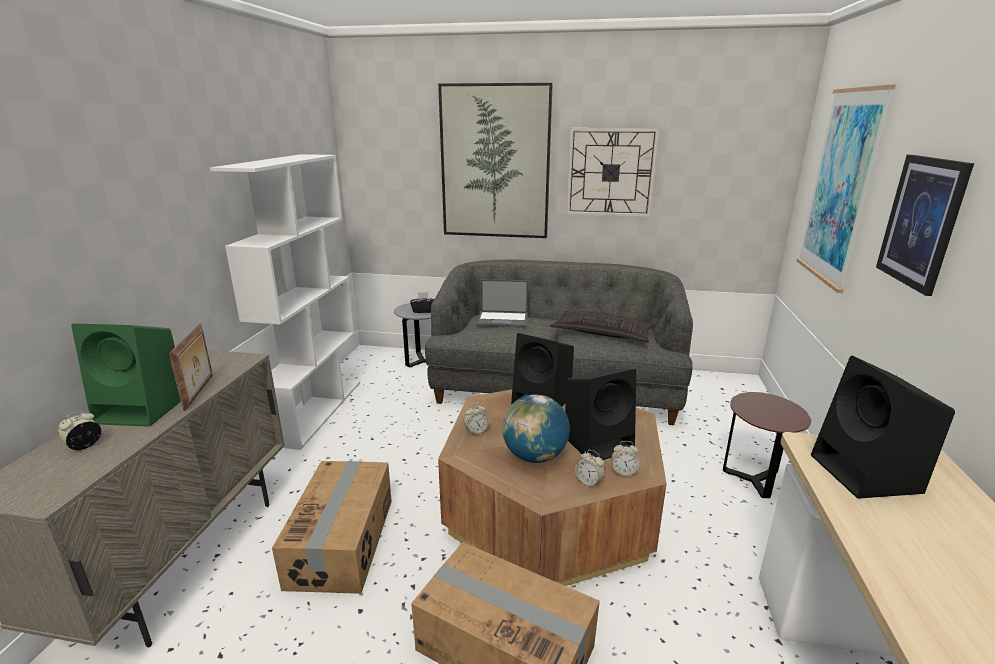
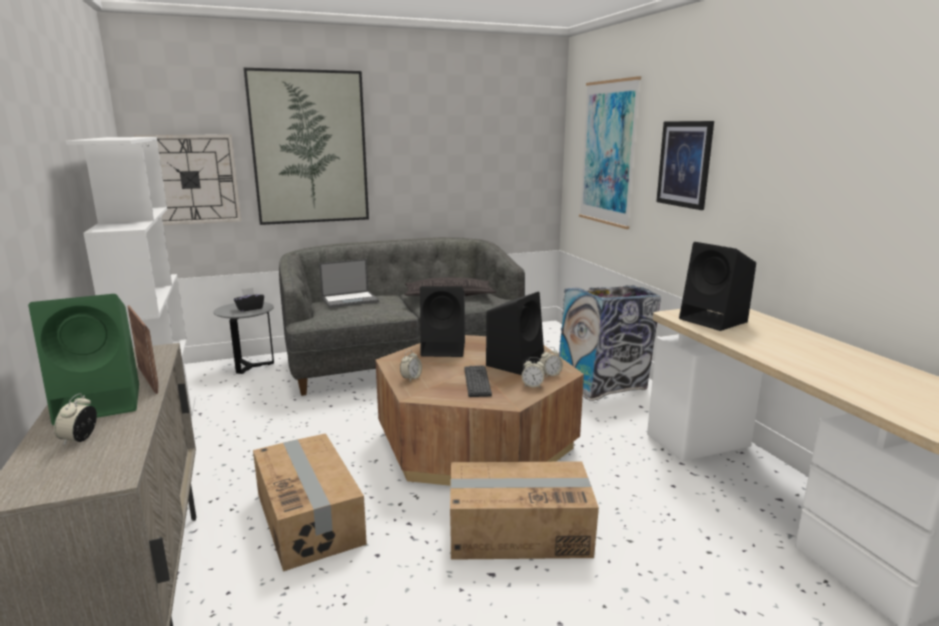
camera: 30 degrees left, 5 degrees down
(534, 456) = (477, 381): globe -> keyboard
(610, 172) = (420, 154): wall clock -> wall clock (190, 179)
(754, 480) = (602, 384): brown side table -> trash can

